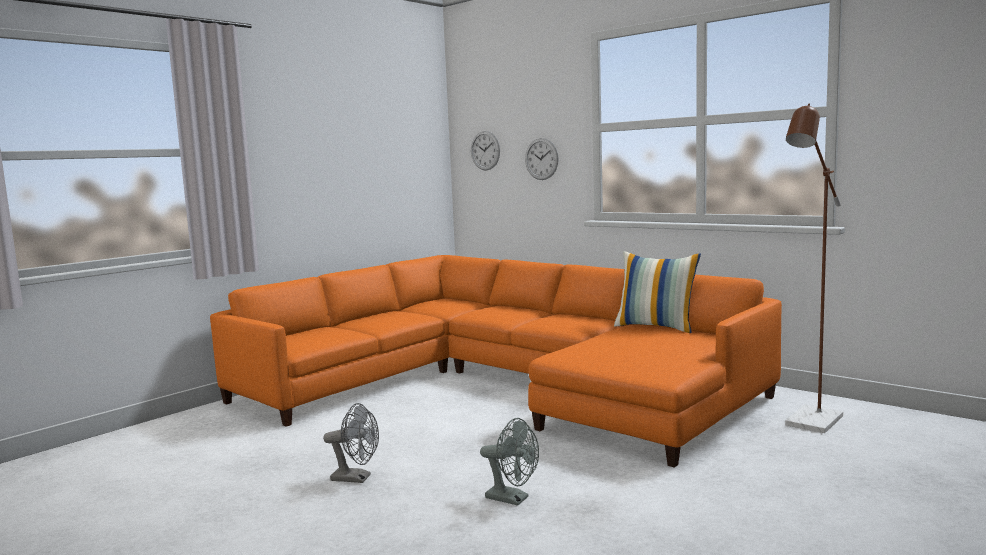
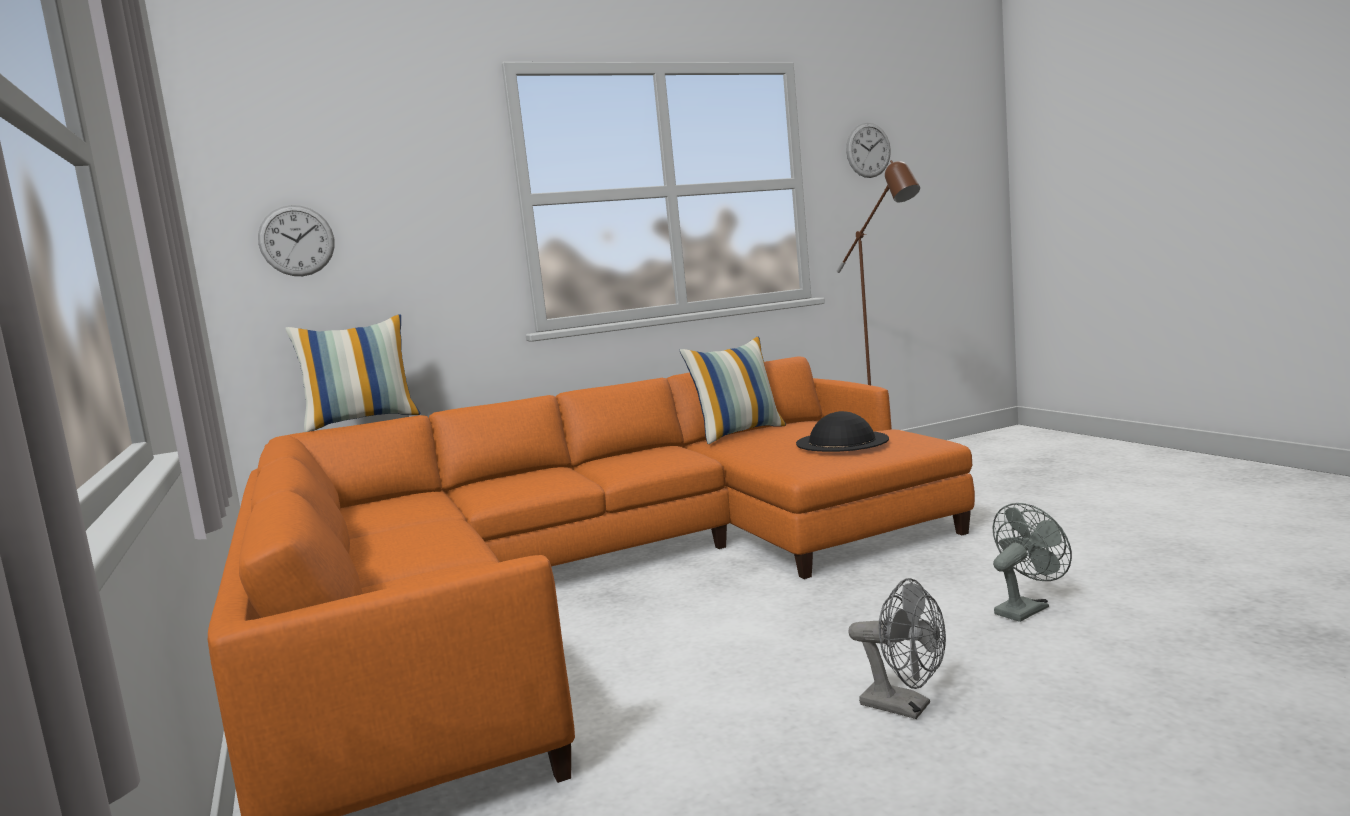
camera: 65 degrees left, 0 degrees up
(357, 478) = (905, 707): grey fan -> grey fan turned 90 degrees clockwise
(482, 256) = (362, 421): none -> pillow
(541, 159) = (429, 249): wall clock -> wall clock (868, 150)
(631, 351) = (841, 441): none -> black hat

